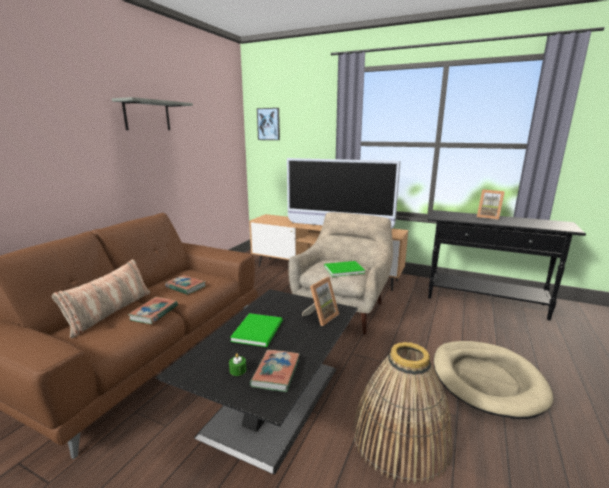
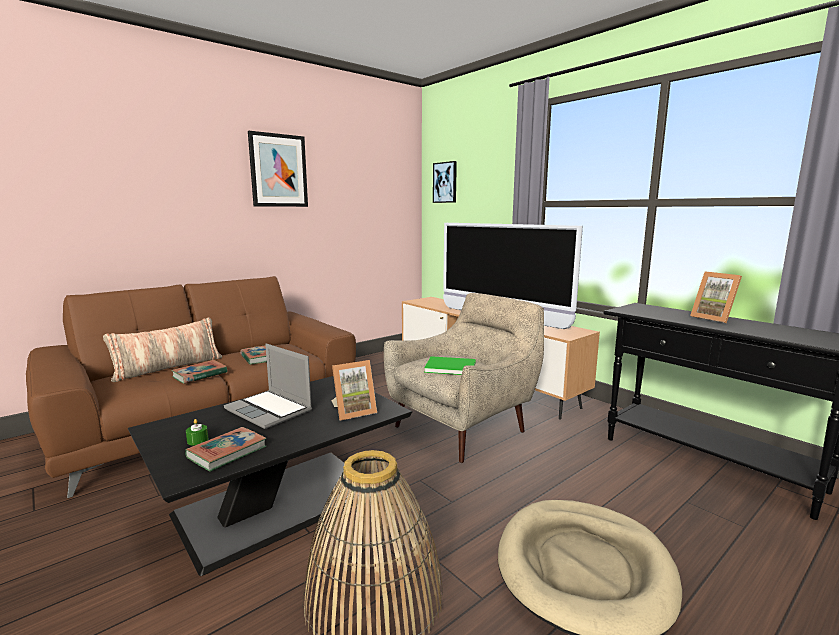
camera: 25 degrees right, 5 degrees down
(147, 115) = (278, 170): grey shelf -> picture
(259, 330) = (270, 410): green book -> laptop

